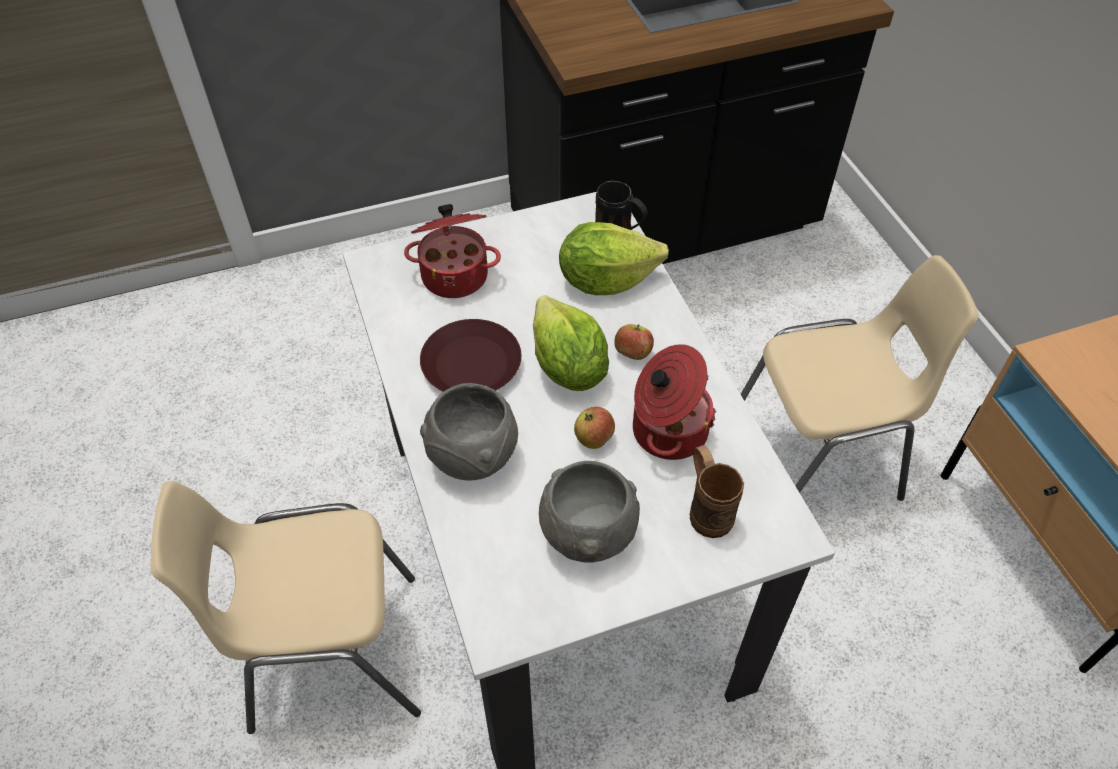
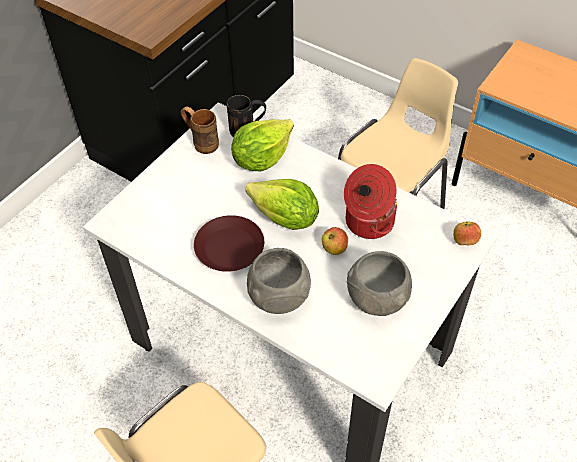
camera: 35 degrees left, 0 degrees up
(455, 275) = (170, 202): cooking pot -> none
(632, 353) = (313, 191): apple -> apple (464, 241)
(706, 509) = (422, 250): brown mug -> brown mug (201, 142)

